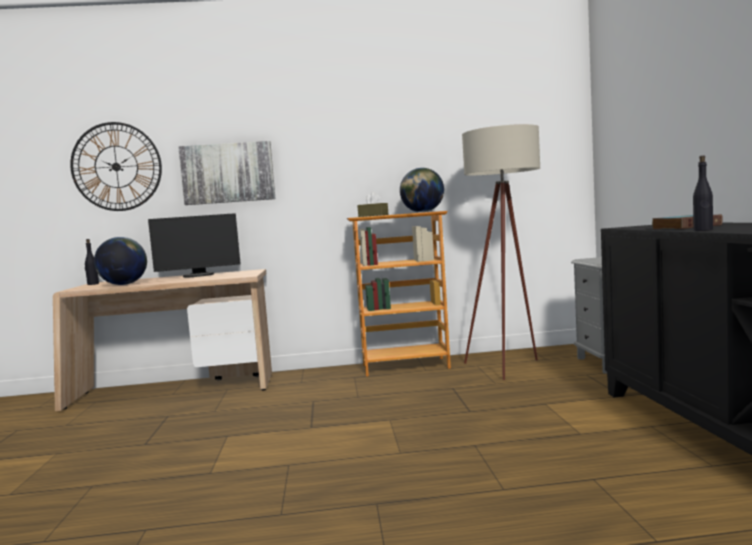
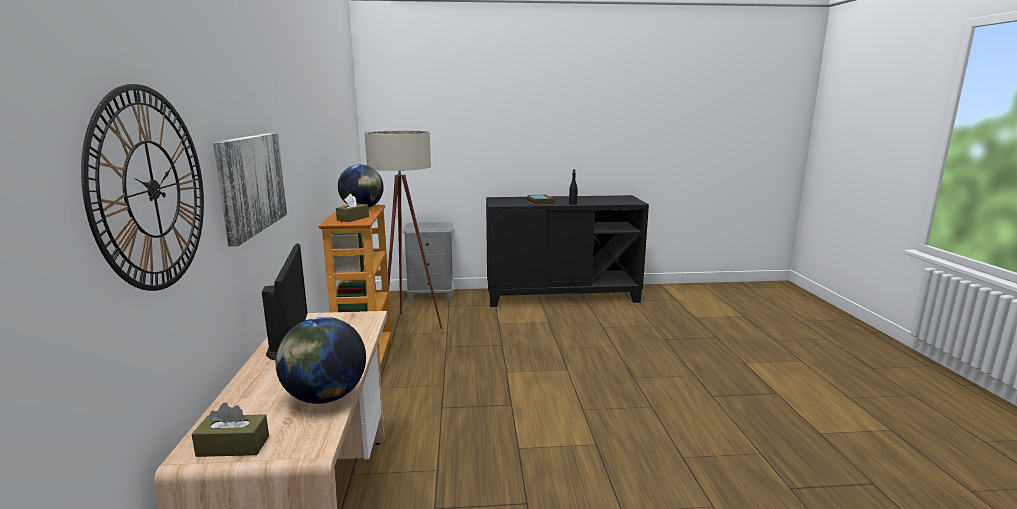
camera: 90 degrees left, 10 degrees up
(93, 284) = (233, 446): black bottle -> brown tissue box

